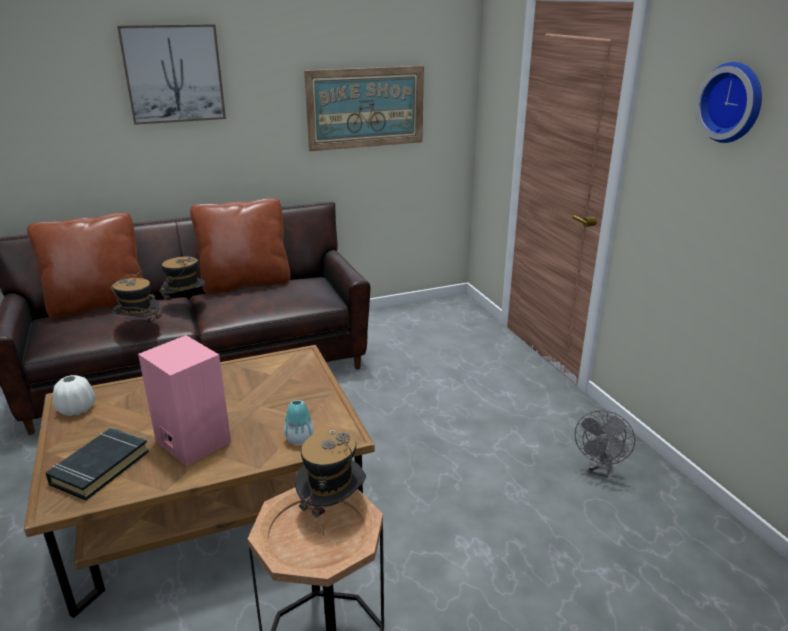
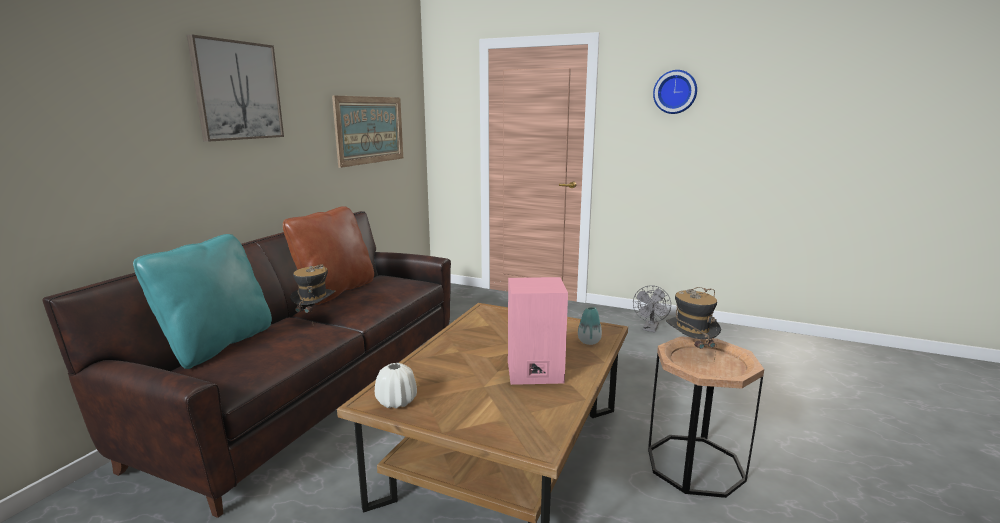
camera: 45 degrees left, 10 degrees down
(98, 305) = (218, 344): brown pillow -> turquoise pillow
(100, 467) = (512, 415): black book -> none
(140, 329) = (310, 344): hat -> none
(599, 469) = (650, 329): grey fan -> grey fan turned 45 degrees clockwise

